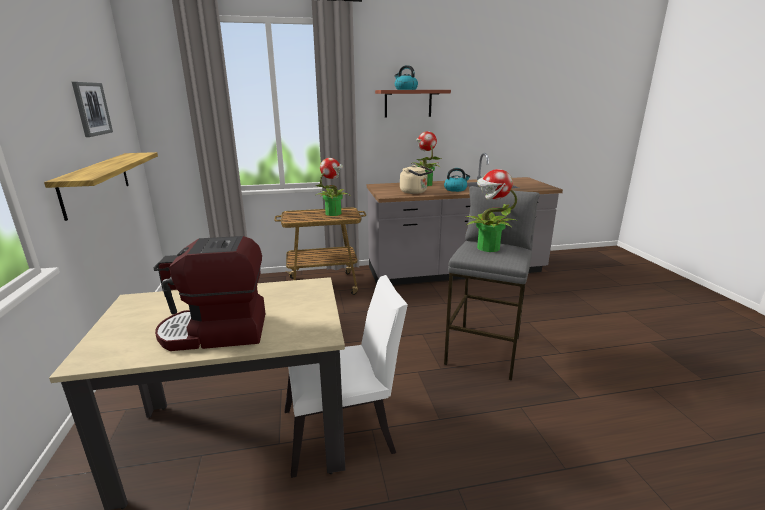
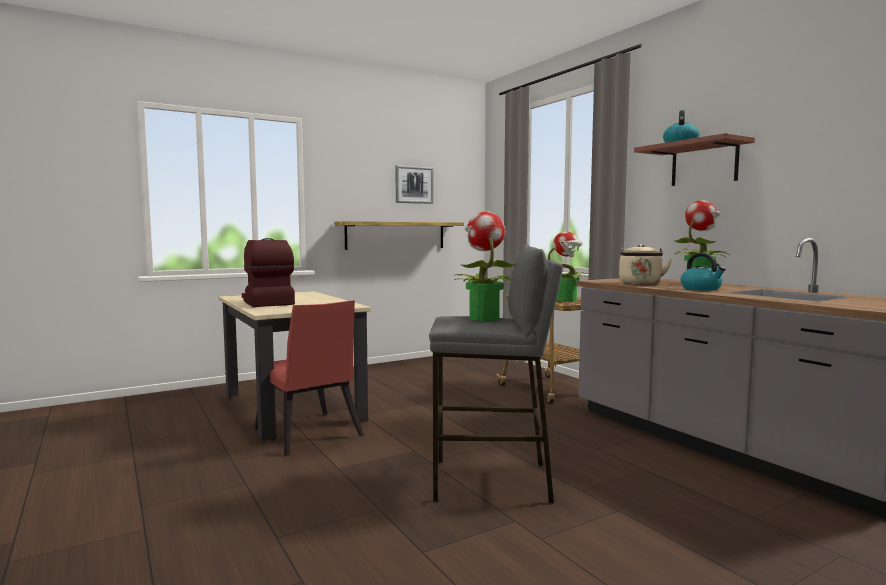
camera: 70 degrees right, 15 degrees down
(345, 430) = (309, 435): white chair -> red chair

